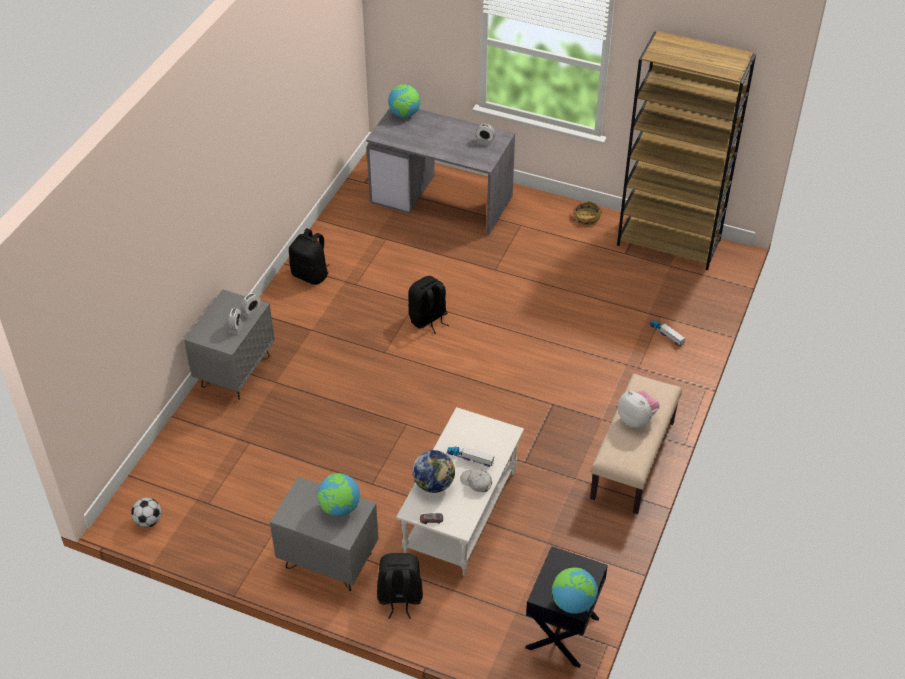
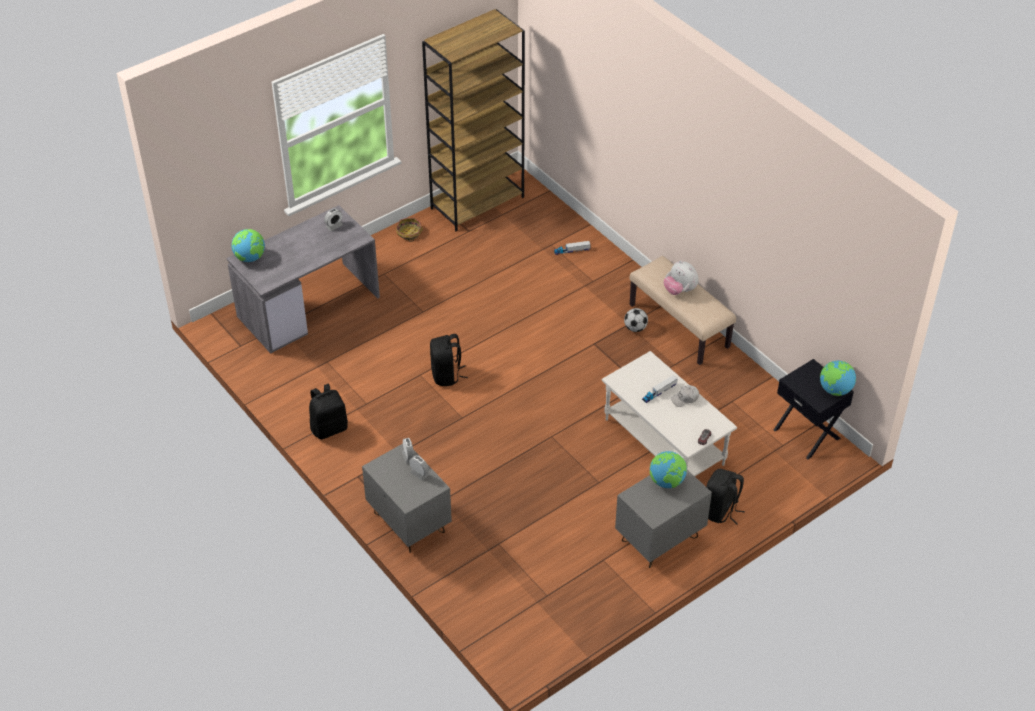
camera: 60 degrees left, 0 degrees up
(148, 521) = (538, 643): football -> football (635, 328)
(434, 484) = (670, 423): globe -> none
(636, 419) = (680, 290): plush toy -> plush toy turned 120 degrees counterclockwise

